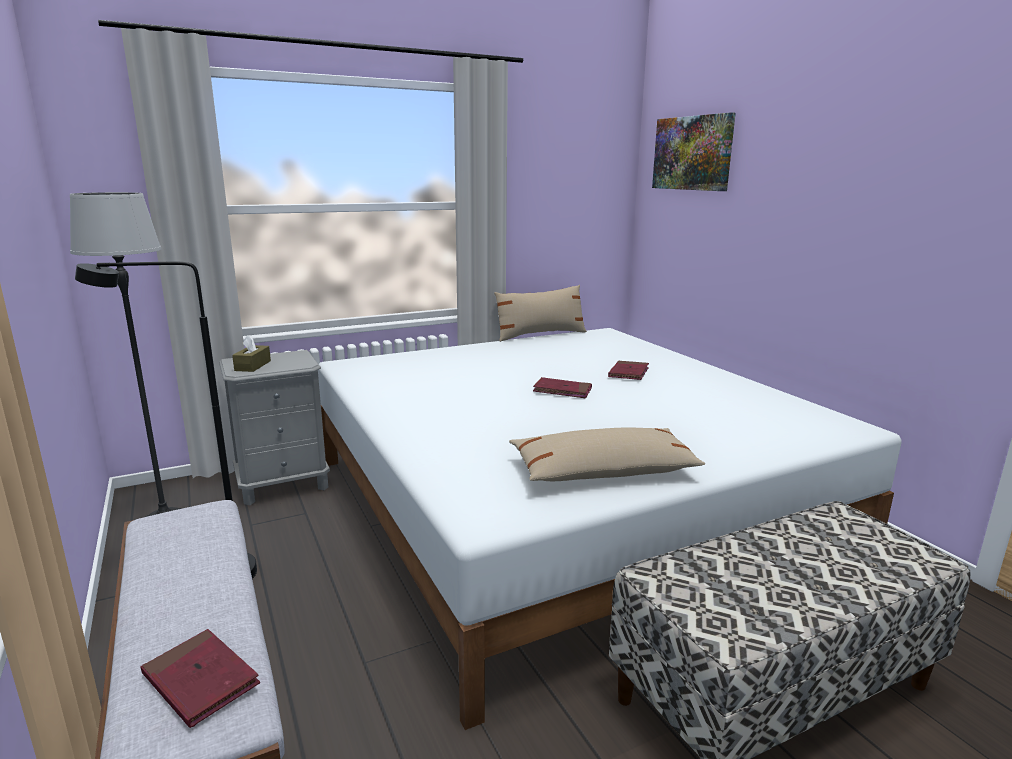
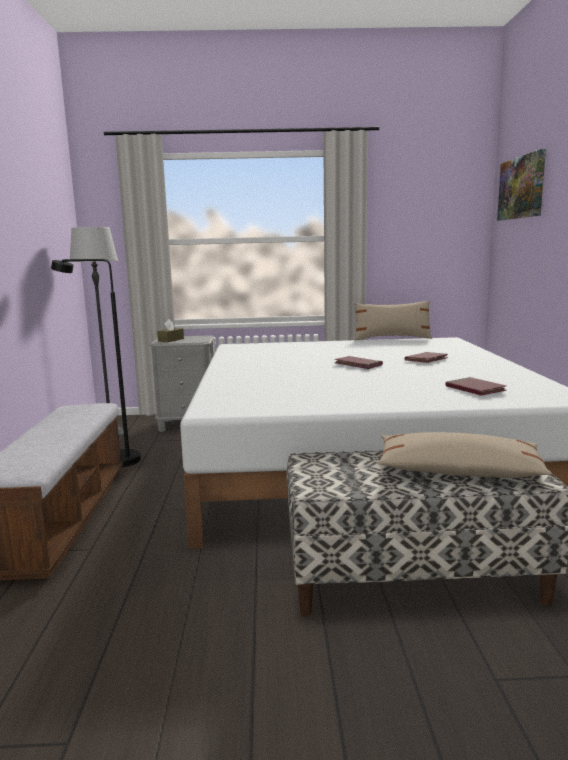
camera: 25 degrees right, 5 degrees down
(200, 680) = (27, 458): red book -> red book (475, 389)
(603, 471) = (320, 400): beige pillow -> beige pillow (458, 471)

